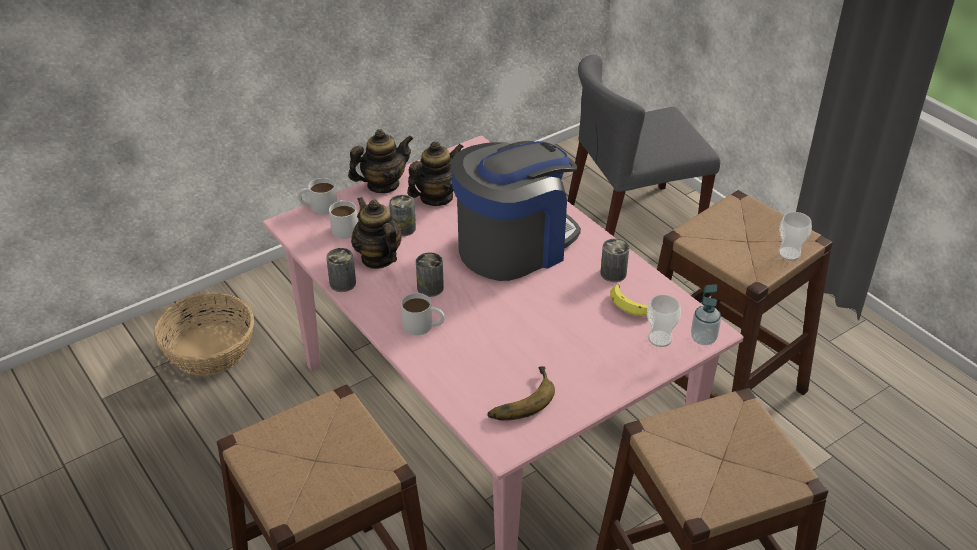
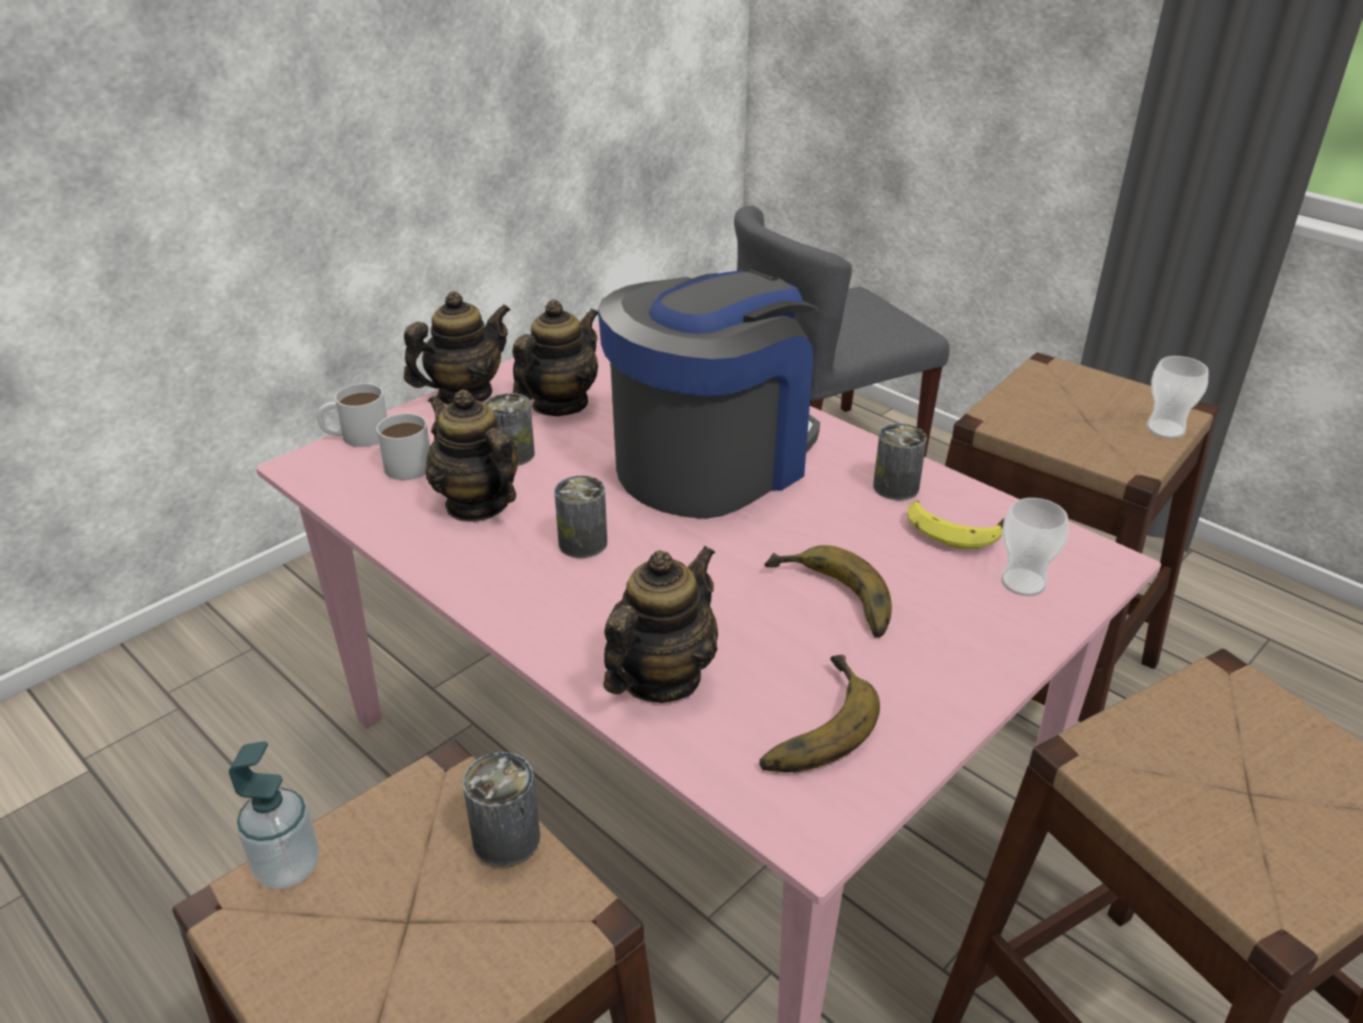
camera: 10 degrees left, 5 degrees down
(209, 350) = (184, 716): basket -> none
(342, 283) = (417, 552): can -> can (506, 839)
(423, 326) = (586, 609): white mug -> none
(452, 366) = (660, 678): none -> teapot
(551, 336) = (829, 601): none -> banana
(703, 338) = (1097, 573): soap dispenser -> soap dispenser (288, 867)

